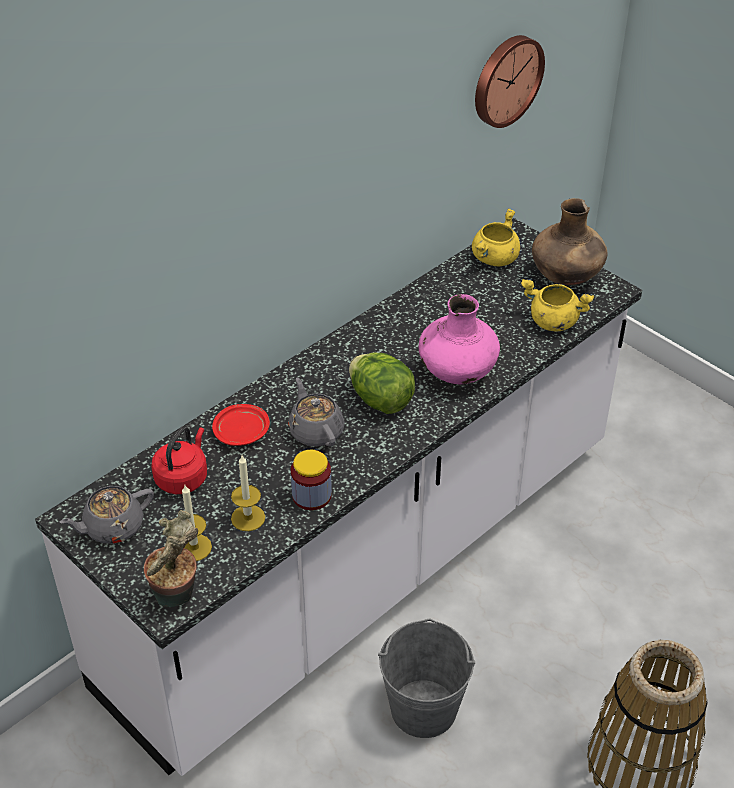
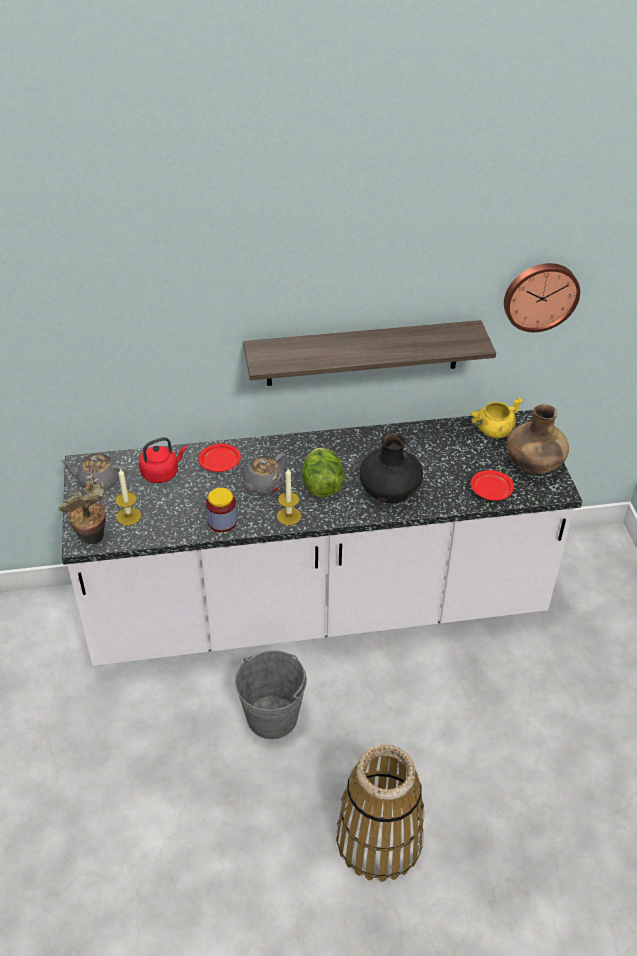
camera: 35 degrees right, 0 degrees up
(248, 518) = (174, 515): candle -> candle (289, 516)
(316, 431) = (263, 485): grey teapot -> grey teapot turned 150 degrees counterclockwise
(348, 222) = (362, 353): none -> shelf
(457, 372) = (389, 492): pink vase -> black vase
(552, 322) = (490, 491): yellow cooking pot -> red plate

